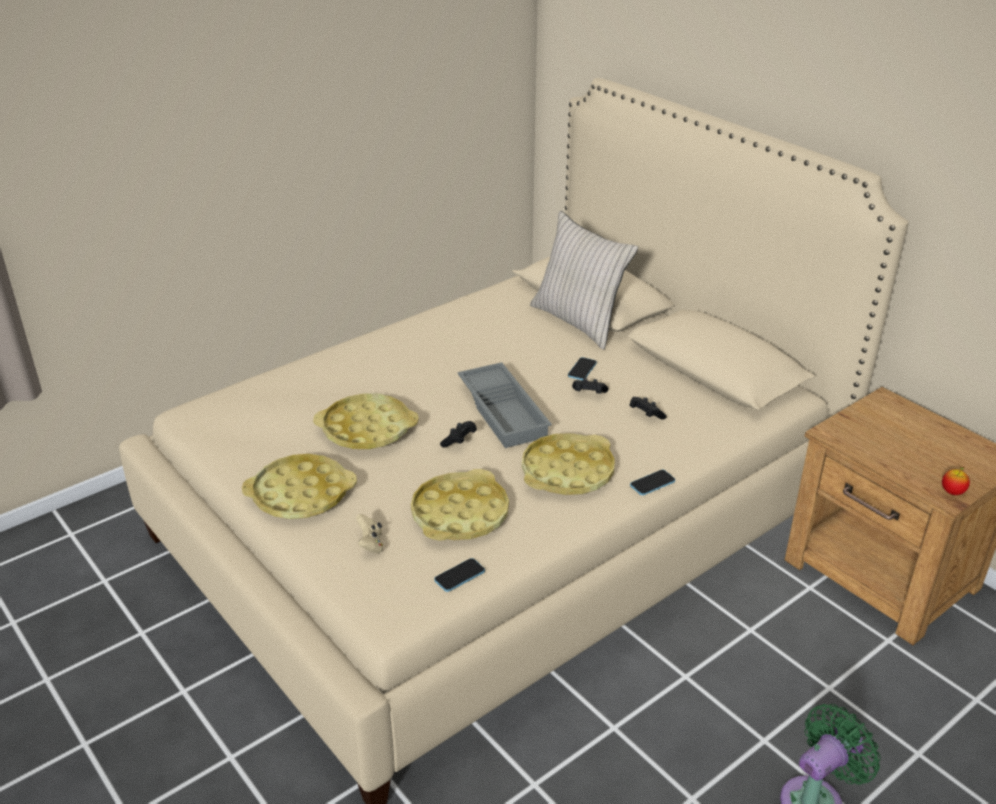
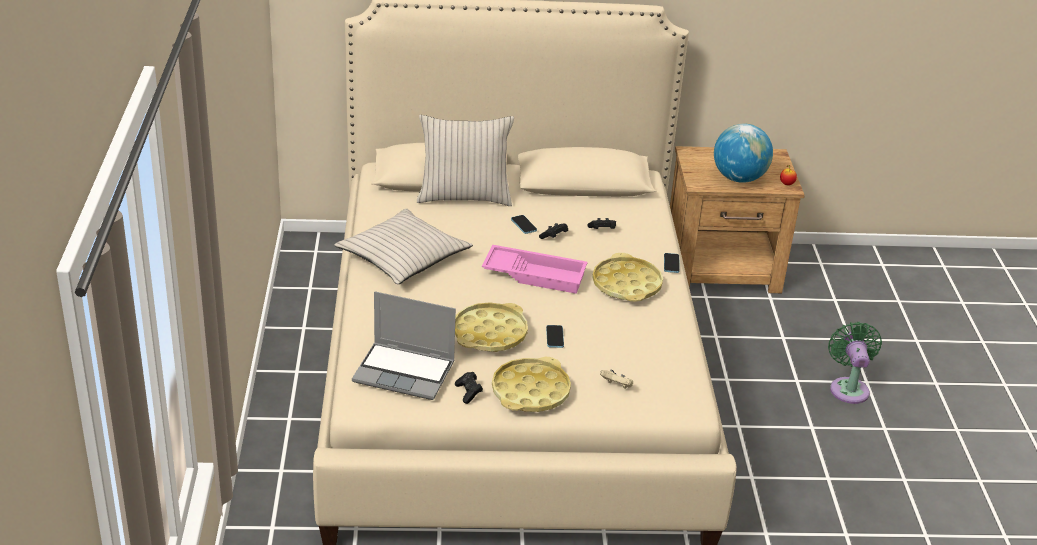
camera: 55 degrees left, 0 degrees up
(252, 413) = (405, 372): none -> laptop
(435, 337) = (403, 257): none -> beige pillow
(459, 441) = (547, 306): black game controller -> black game controller (468, 393)
(459, 576) = (682, 368): phone -> phone (554, 337)
(460, 514) = (623, 341): yellow tray -> none
(505, 411) = (535, 274): grey tray -> pink tray
(897, 453) = (738, 178): none -> globe

